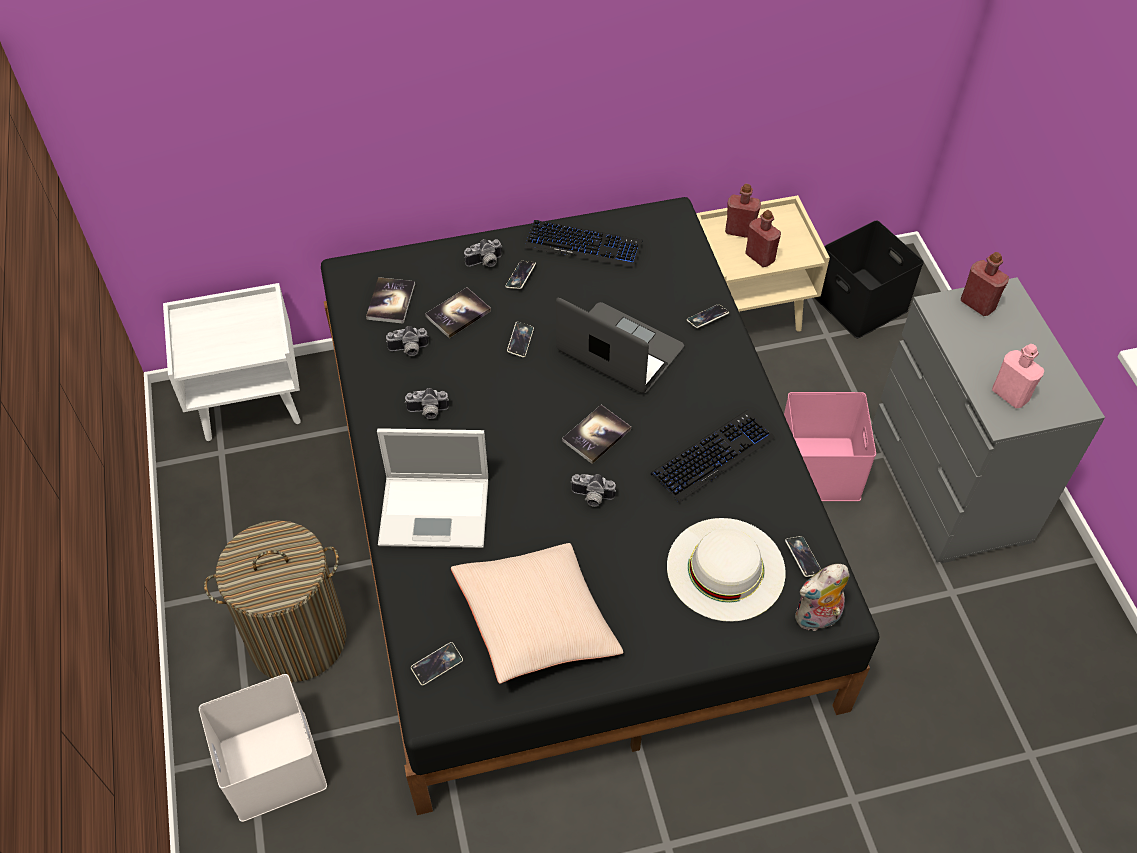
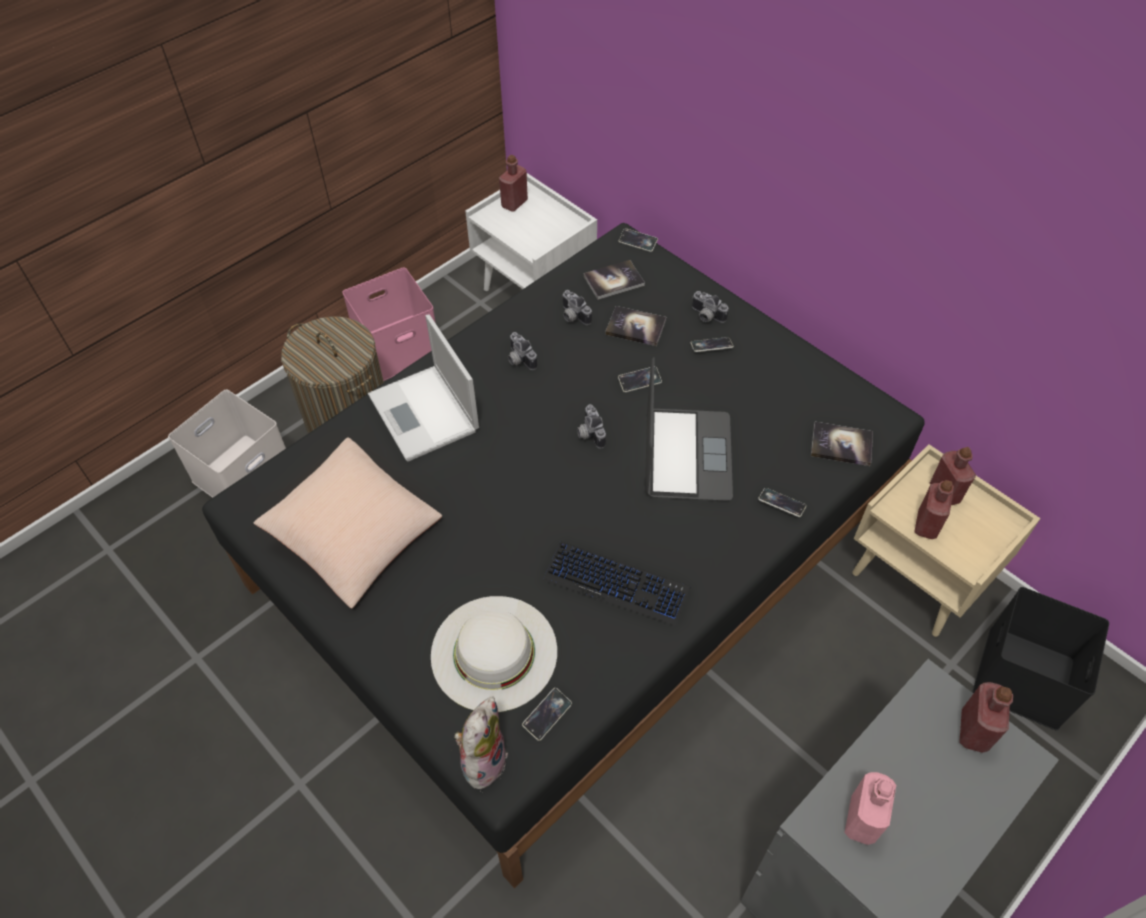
camera: 60 degrees right, 0 degrees up
(192, 334) = (514, 203): none -> red bottle
(437, 665) = (279, 487): phone -> phone (638, 242)
(583, 245) = (787, 371): keyboard -> none
(591, 498) = (506, 512): camera -> camera (589, 433)
(596, 435) = (577, 483): book -> book (841, 445)
(816, 467) = (776, 728): pink storage box -> pink storage box (398, 346)
(817, 619) = (482, 759): plush toy -> plush toy turned 75 degrees clockwise

